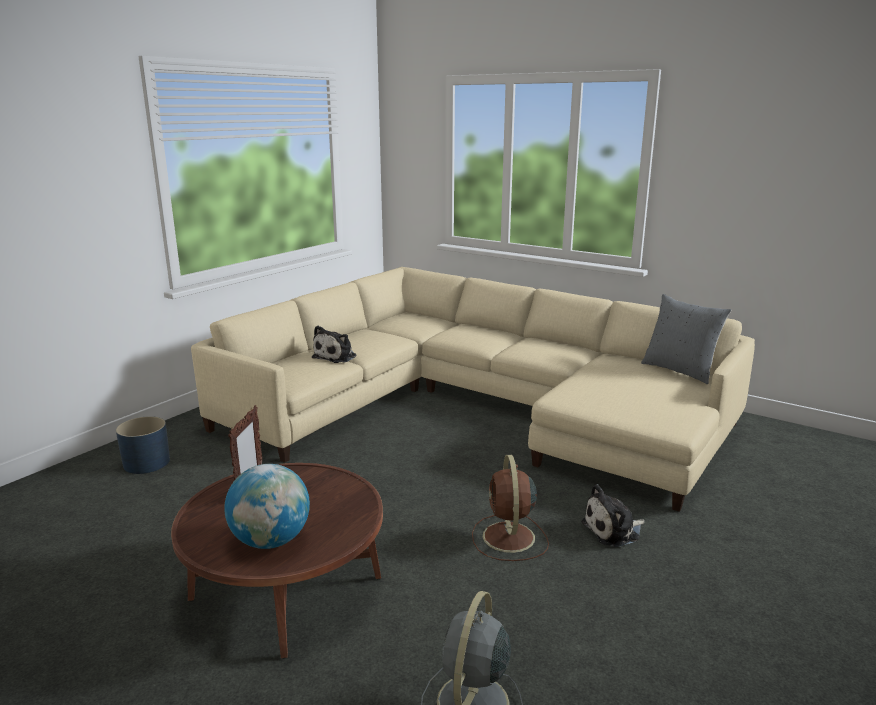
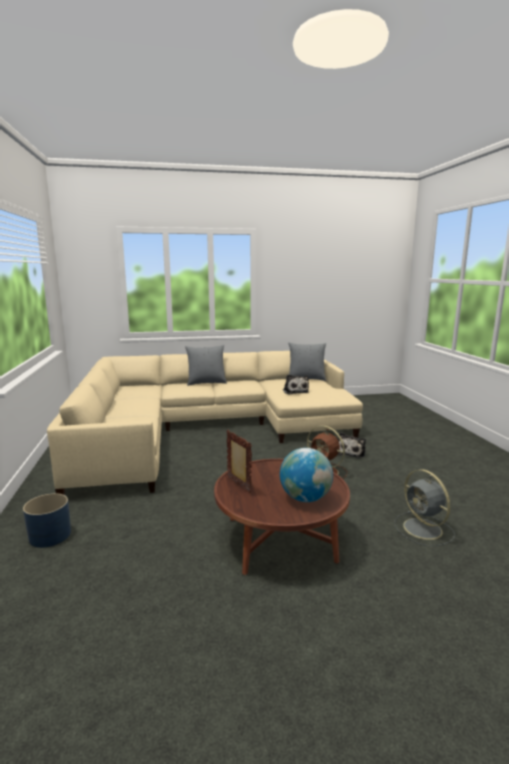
camera: 45 degrees left, 5 degrees down
(336, 356) = (135, 415): plush toy -> plush toy (295, 391)
(511, 335) = (206, 383): none -> grey pillow

